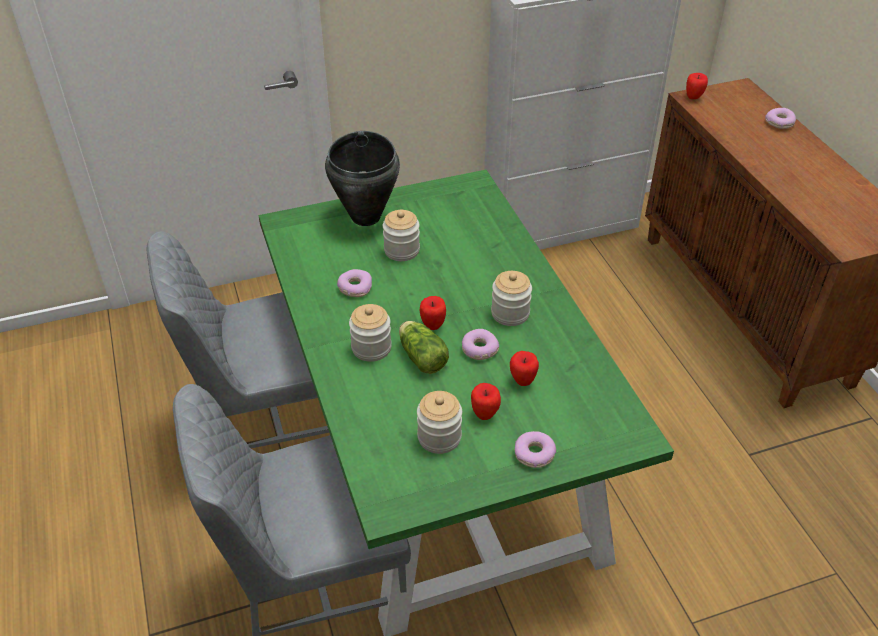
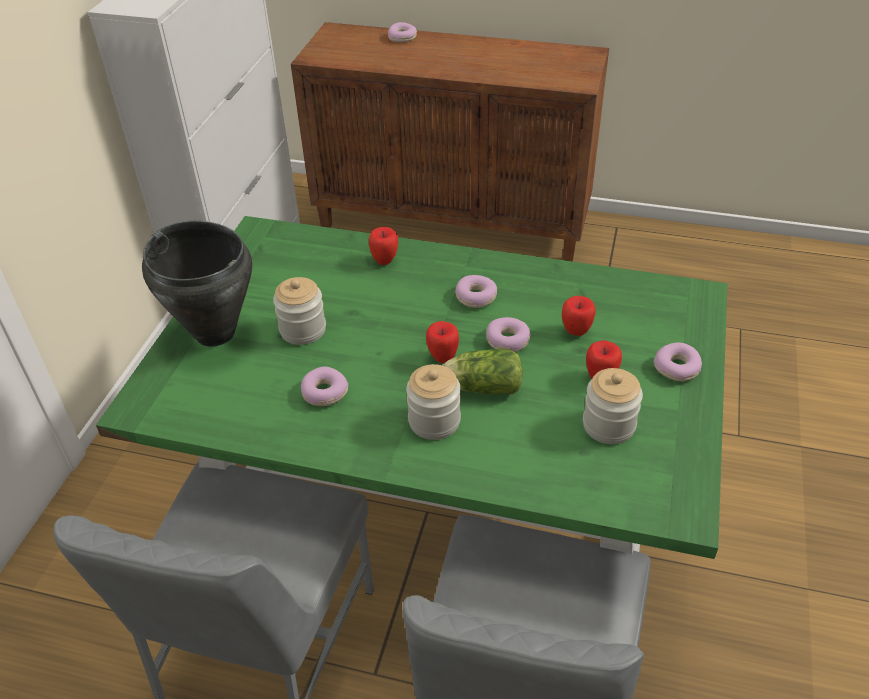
camera: 55 degrees left, 0 degrees up
(510, 313) = (476, 297): jar -> donut
(693, 97) = (315, 56): apple -> apple (385, 261)

